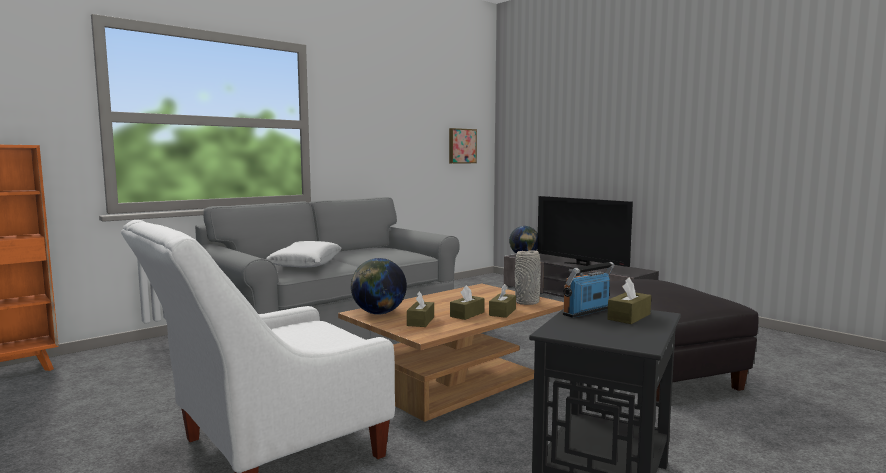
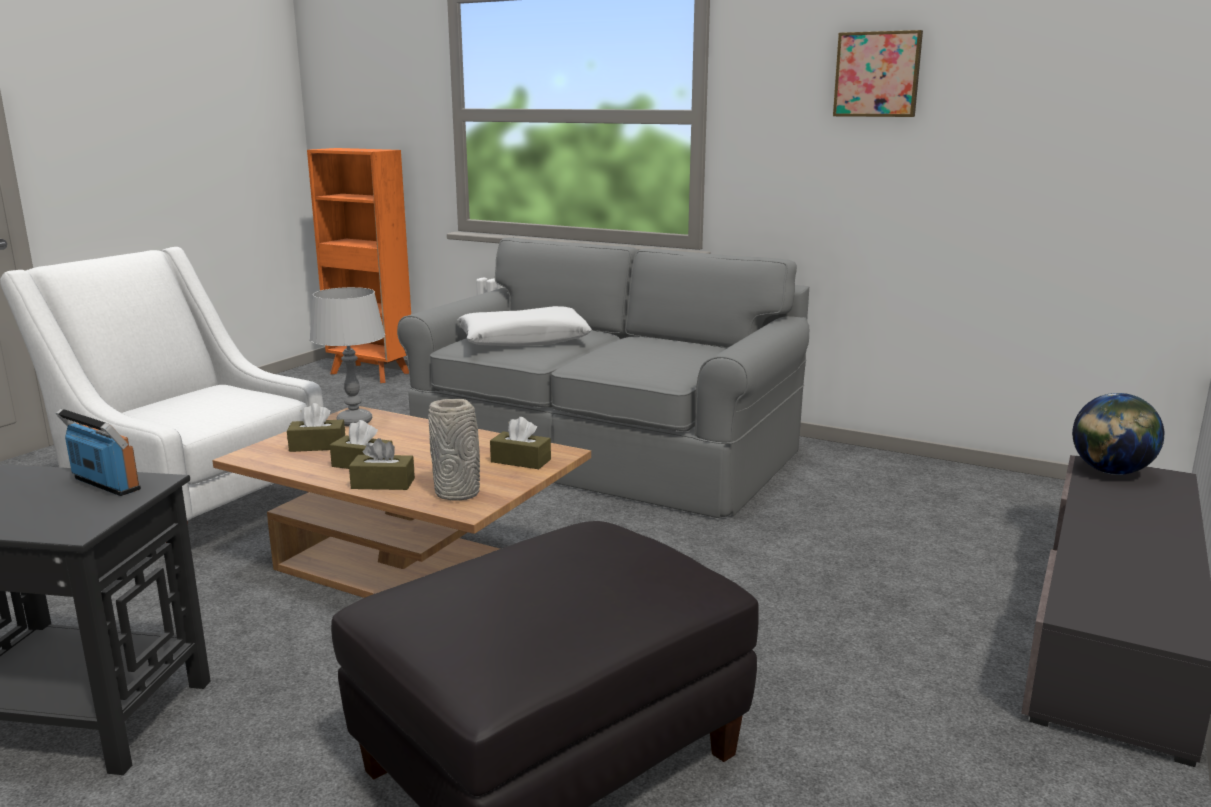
camera: 70 degrees right, 10 degrees up
(379, 313) = (354, 421): globe -> grey table lamp
(461, 146) = (1103, 159): picture -> picture (877, 74)
(581, 265) = (1110, 543): television -> none
(629, 317) = (67, 510): brown tissue box -> brown tissue box (521, 461)

